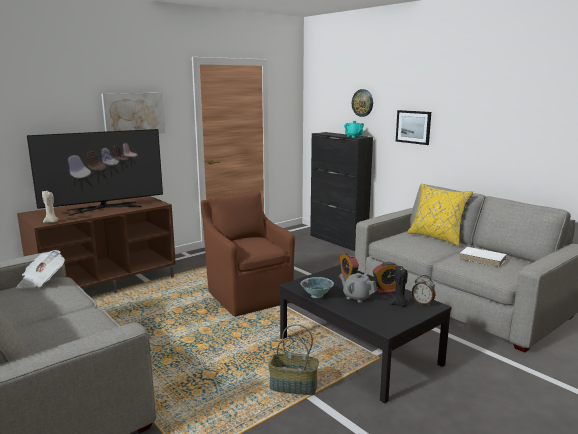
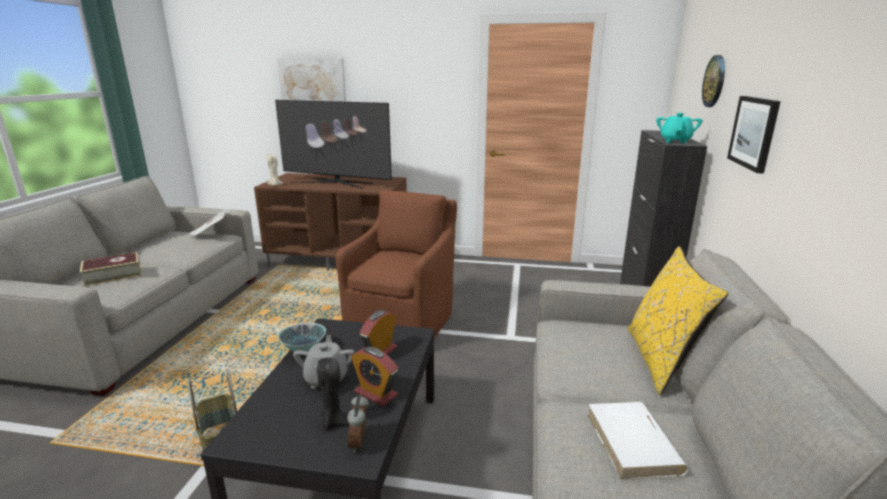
camera: 50 degrees right, 5 degrees up
(61, 329) = (113, 275): none -> book
(134, 114) = (400, 85): picture -> picture (312, 82)

